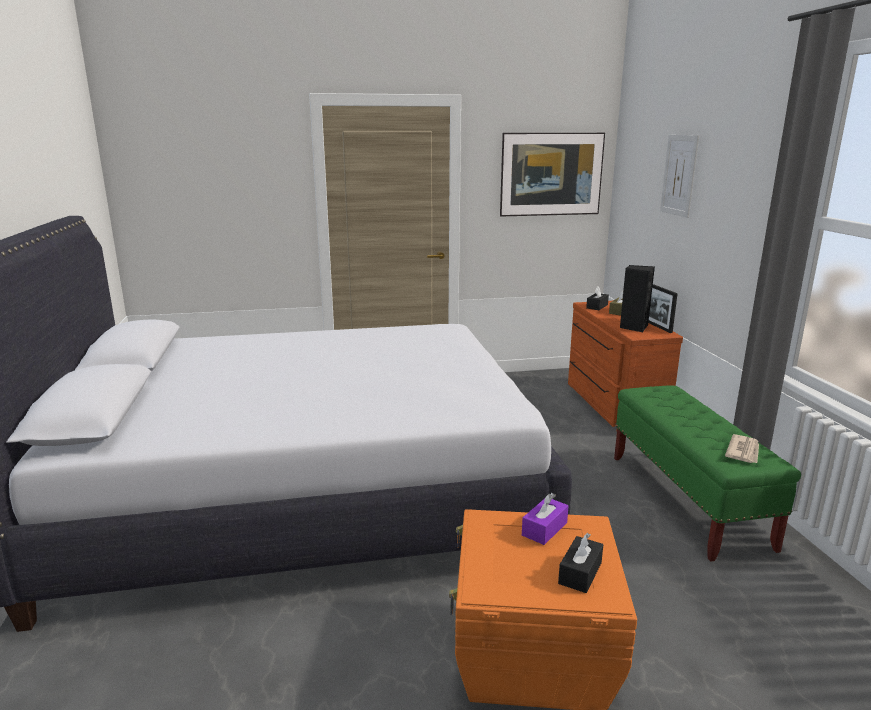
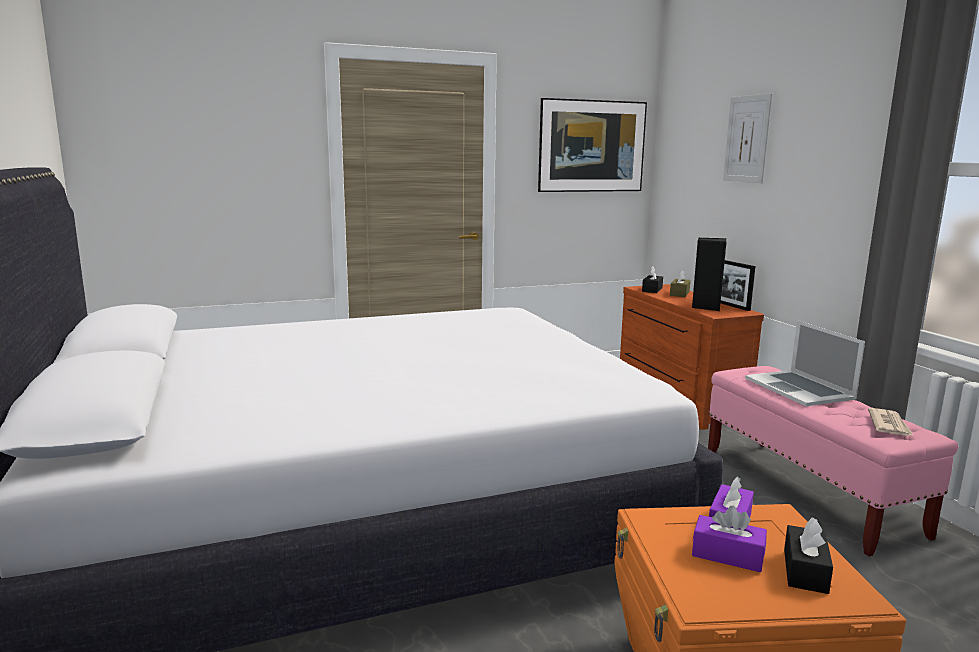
camera: 10 degrees left, 5 degrees down
(526, 554) = (727, 555): none -> purple tissue box
(685, 410) = (799, 388): none -> laptop
(687, 500) = (807, 493): green bench -> pink bench

